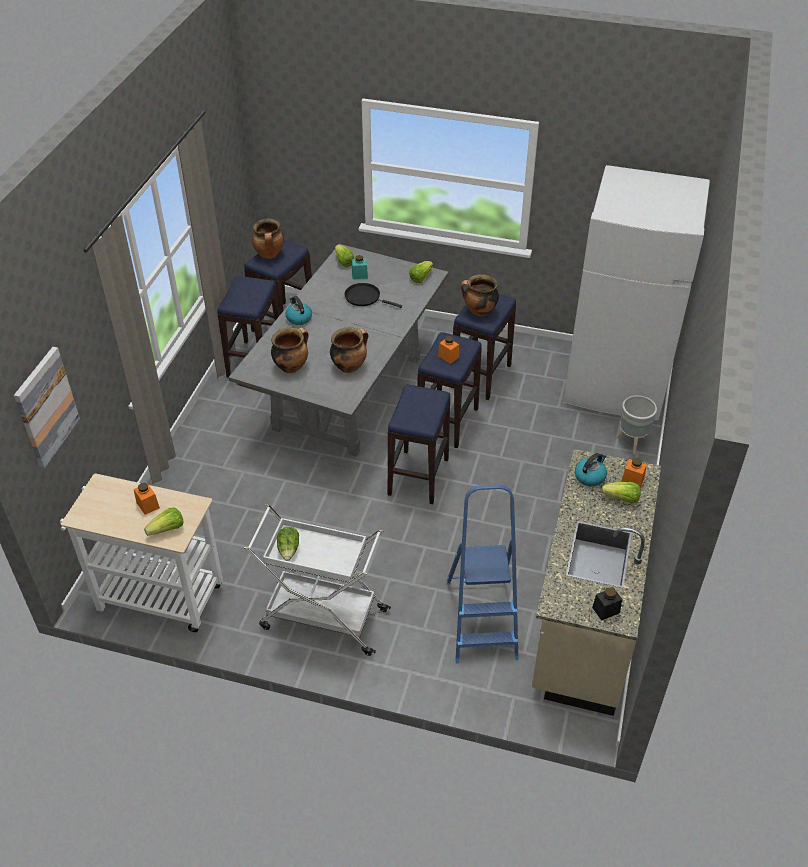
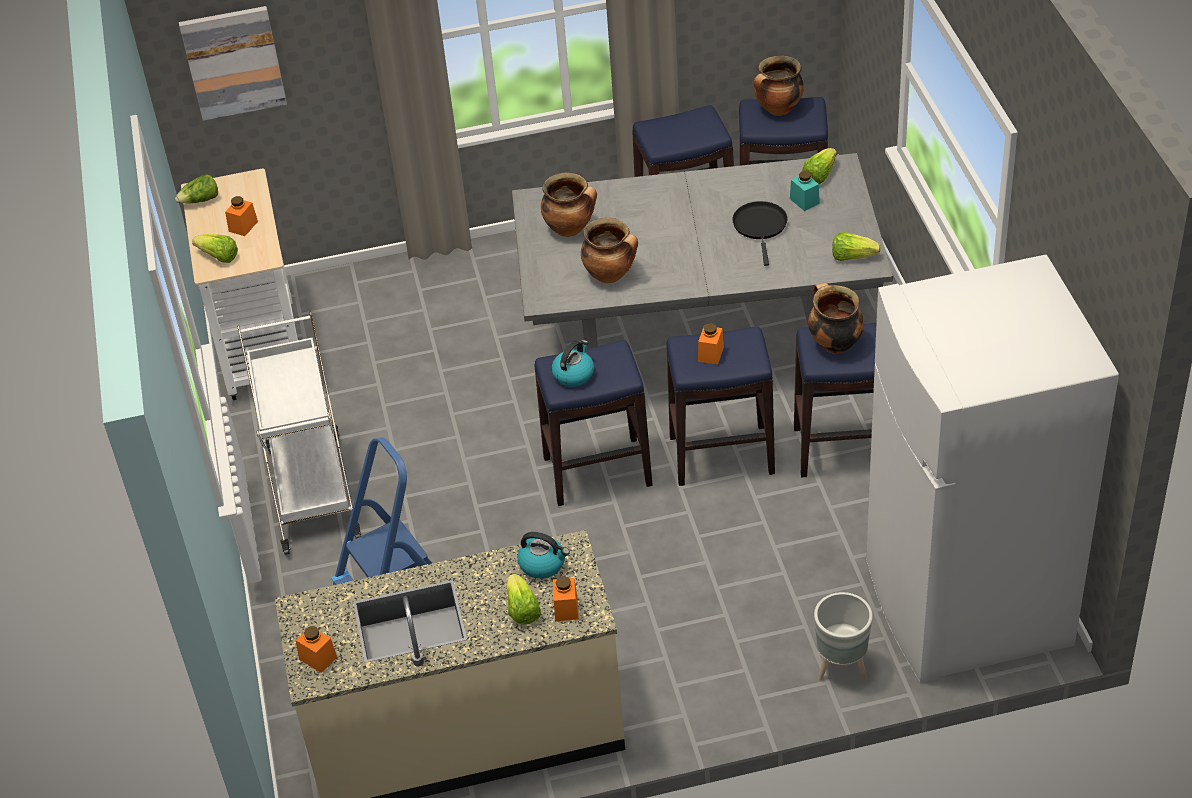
camera: 65 degrees right, 0 degrees up
(289, 549) = (278, 369): lettuce -> lettuce (200, 200)
(298, 318) = (667, 191): kettle -> kettle (573, 374)
(606, 610) = (318, 658): black jar -> orange jar

